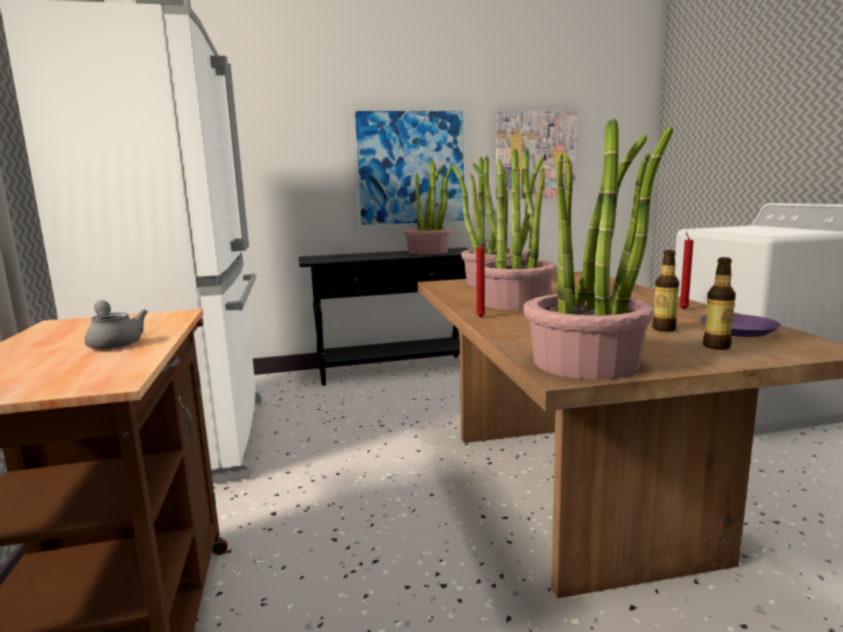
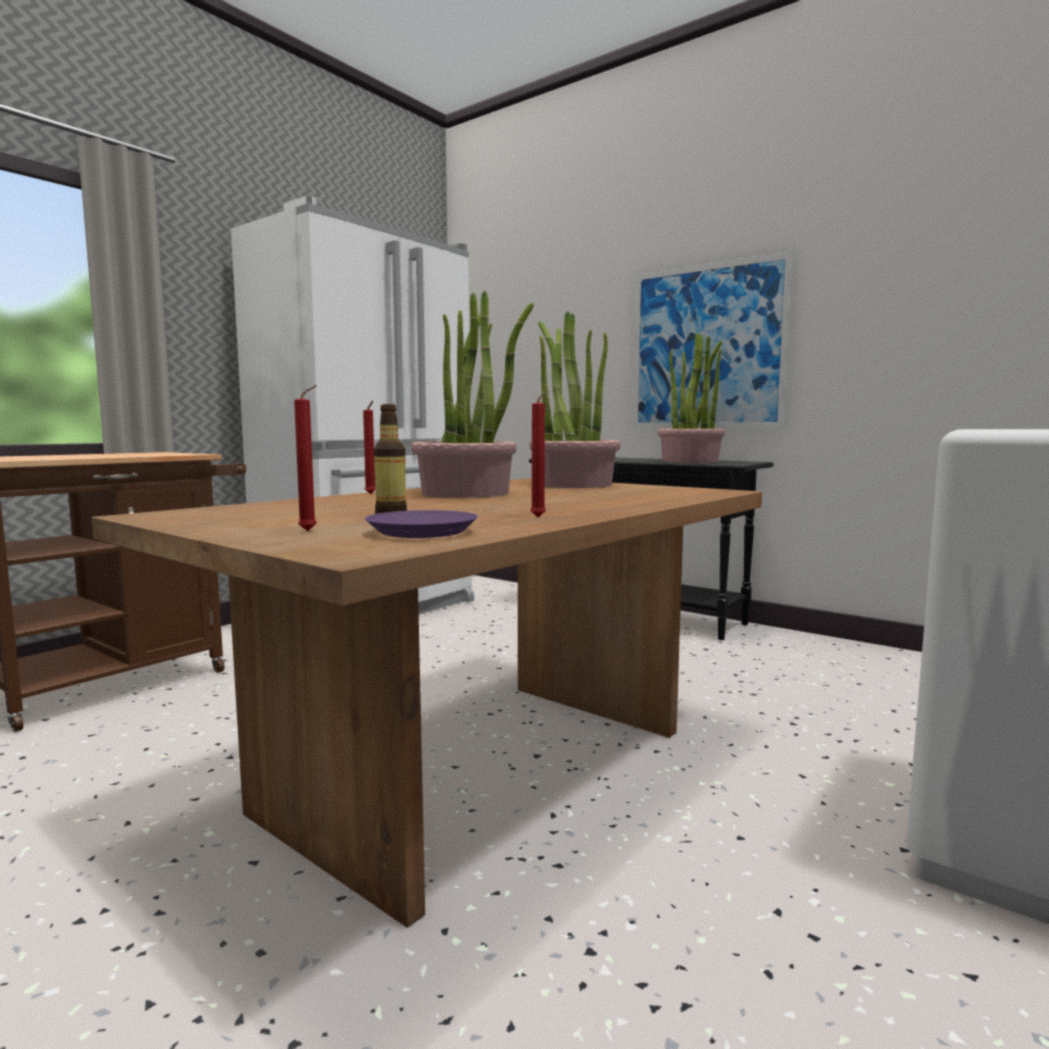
camera: 50 degrees right, 5 degrees down
(115, 343) = (95, 456): grey teapot -> none
(535, 155) = (914, 315): picture -> none
(586, 362) = (195, 515): potted plant -> none
(716, 346) = (310, 531): bottle -> red candle

